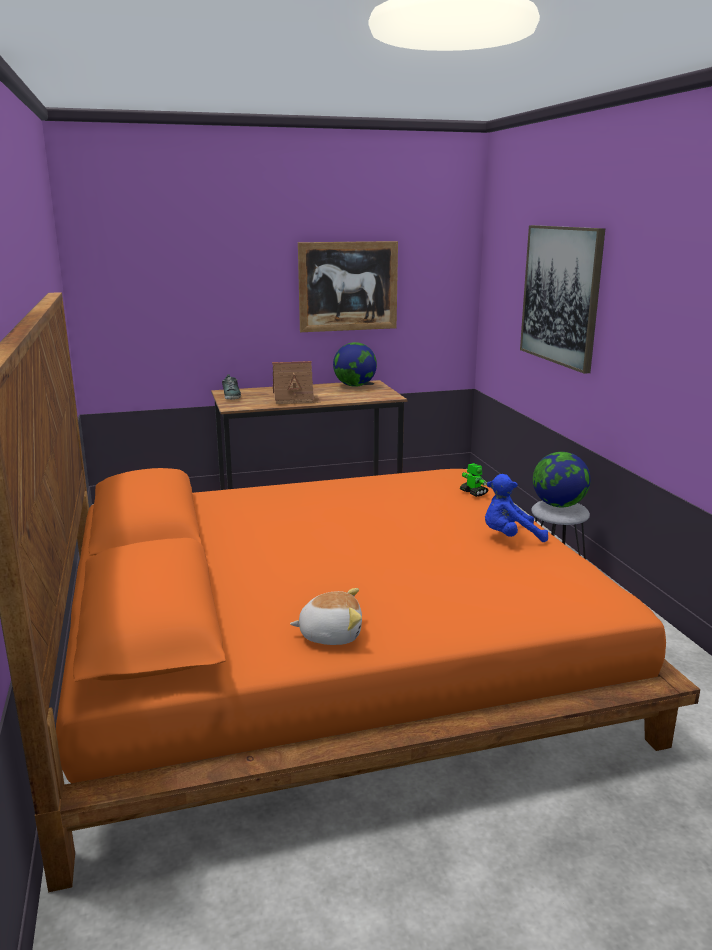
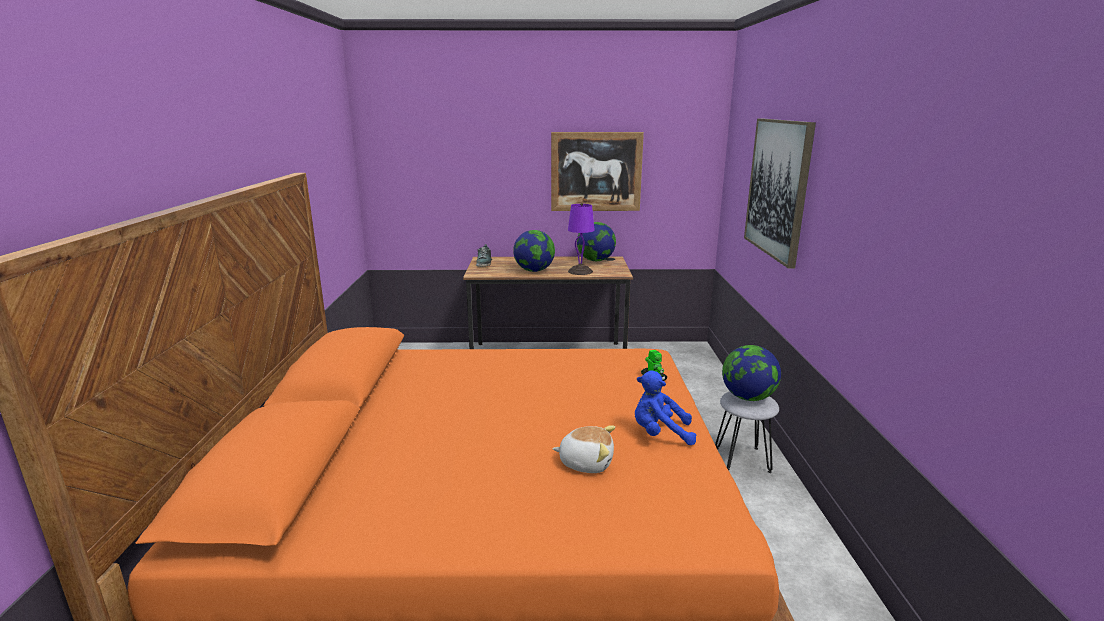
camera: 15 degrees right, 0 degrees up
(296, 400) = (534, 271): toy house -> globe
(330, 634) = (413, 523): plush toy -> plush toy (586, 462)
(347, 397) = (580, 271): none -> purple table lamp

